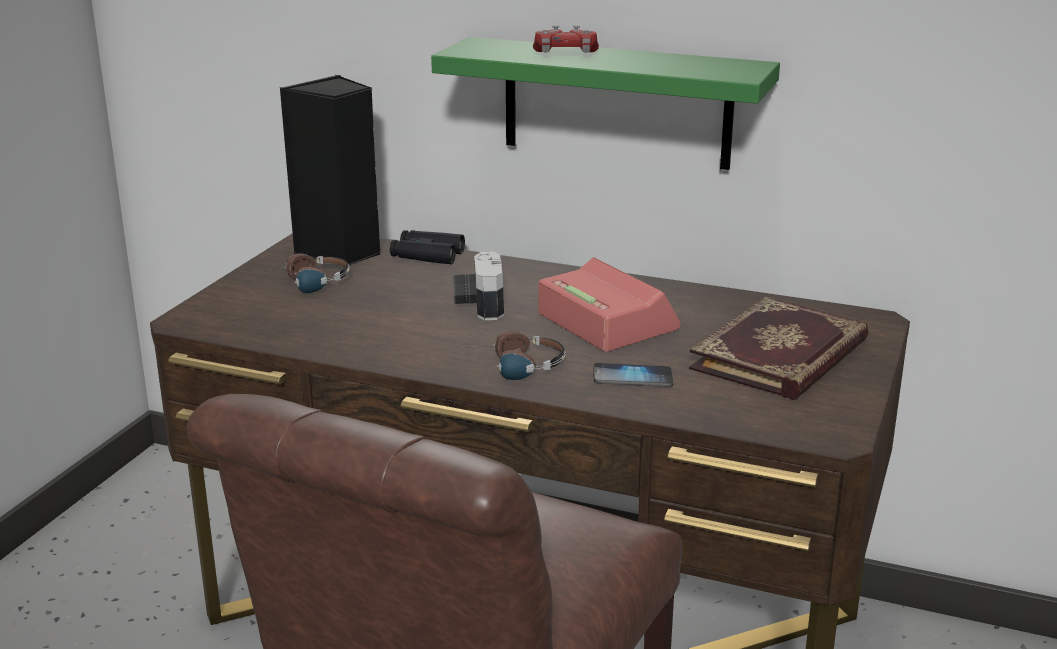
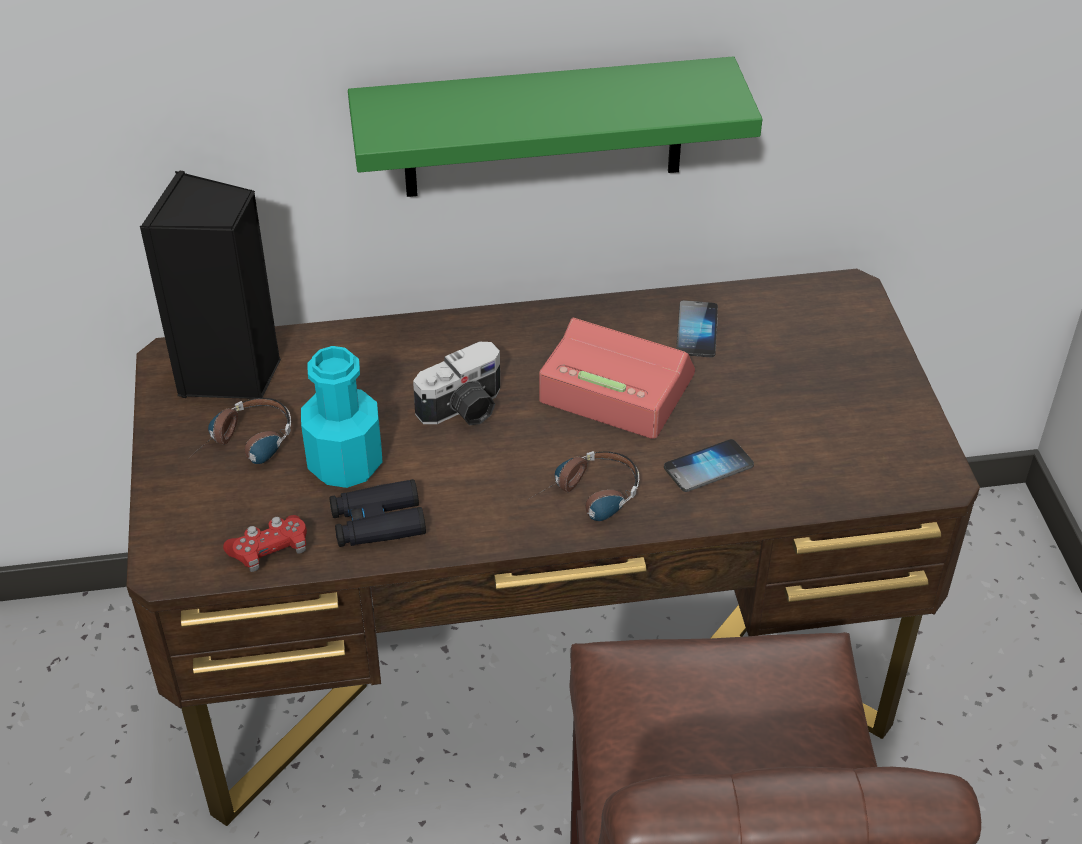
camera: 30 degrees left, 20 degrees up
(361, 307) = (345, 463): none -> turquoise bottle
(427, 255) = (335, 343): black binoculars -> black binoculars (377, 523)
(478, 304) = (465, 409): camera -> camera turned 90 degrees counterclockwise
(565, 55) = (506, 107): red game controller -> red game controller (270, 551)
(710, 310) = (697, 330): none -> phone
(782, 355) = (812, 378): book -> none

